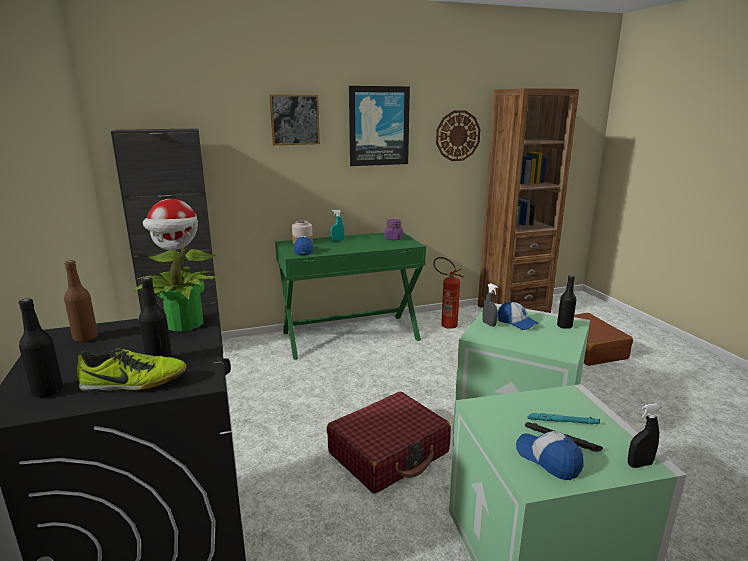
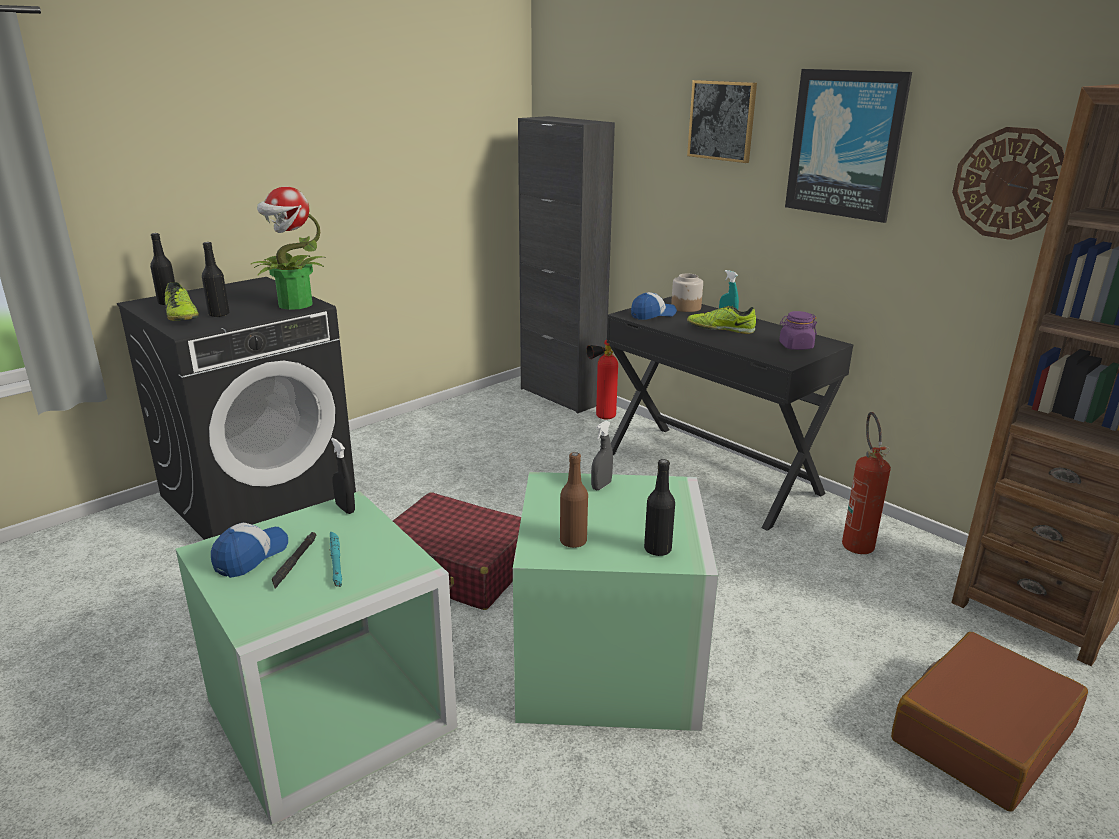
camera: 65 degrees right, 5 degrees up
(85, 338) = (255, 289): brown bottle -> brown bottle (573, 541)
(242, 347) = (601, 418): none -> fire extinguisher
(350, 244) = (720, 329): none -> shoe
(350, 335) = (711, 473): green desk -> black desk
(516, 323) = (628, 506): cap -> none
(639, 464) = (253, 619): black spray bottle -> black spray bottle (345, 508)

